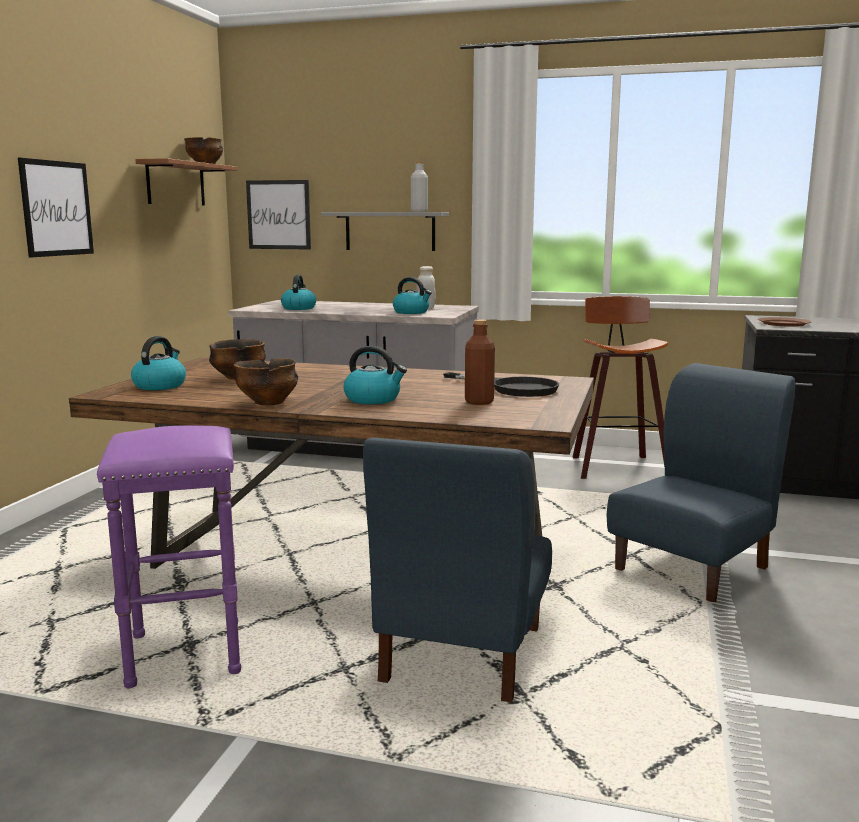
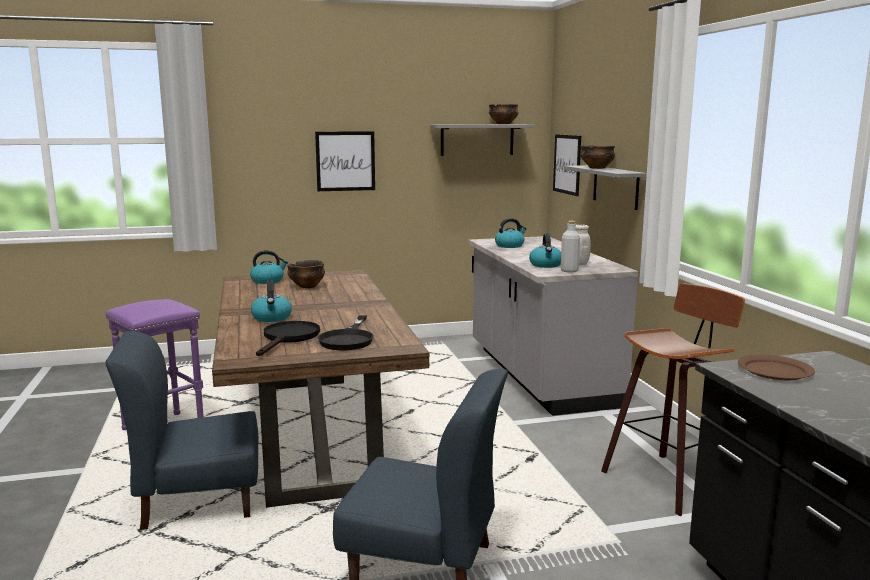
camera: 60 degrees right, 0 degrees up
(176, 184) = (477, 139): brown shelf -> grey shelf
(268, 402) = (242, 303): bowl -> bowl (597, 168)
(419, 211) = (620, 171): grey bottle -> grey bottle (569, 271)
(479, 402) = (288, 338): brown bottle -> black frying pan

